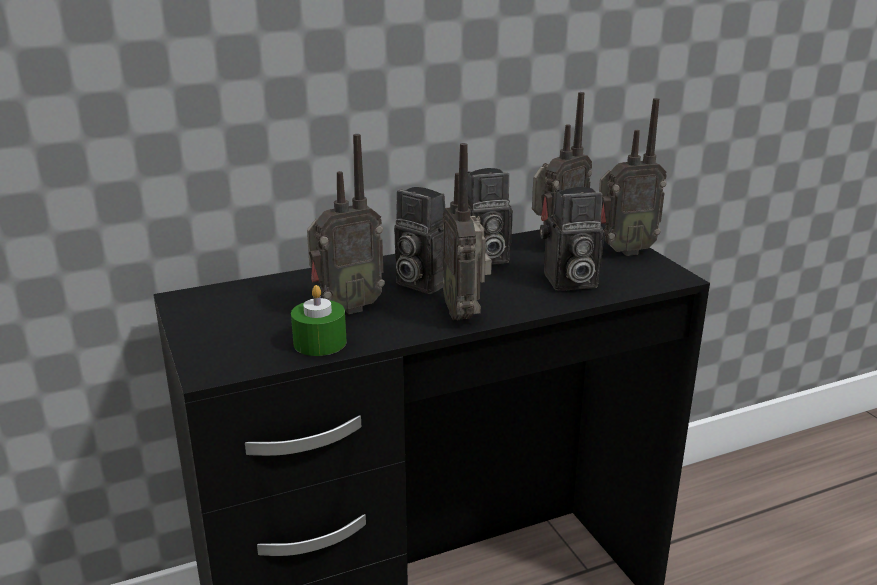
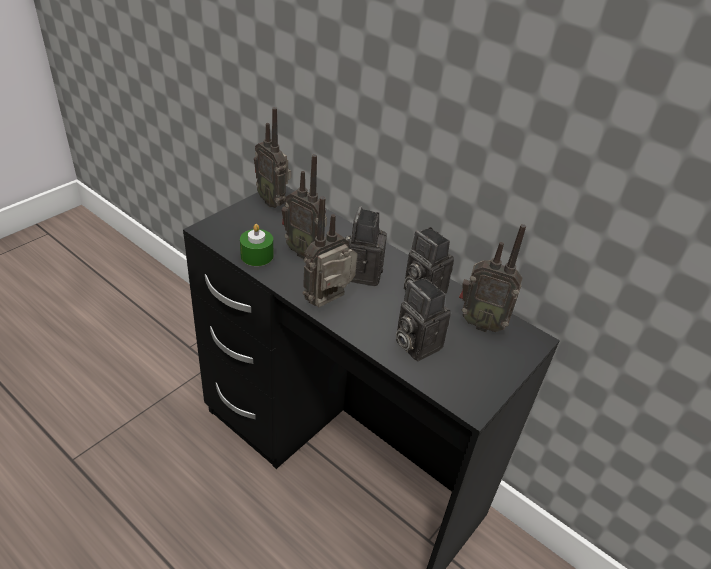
camera: 60 degrees right, 15 degrees up
(623, 250) = (500, 364): radio -> radio (273, 201)

